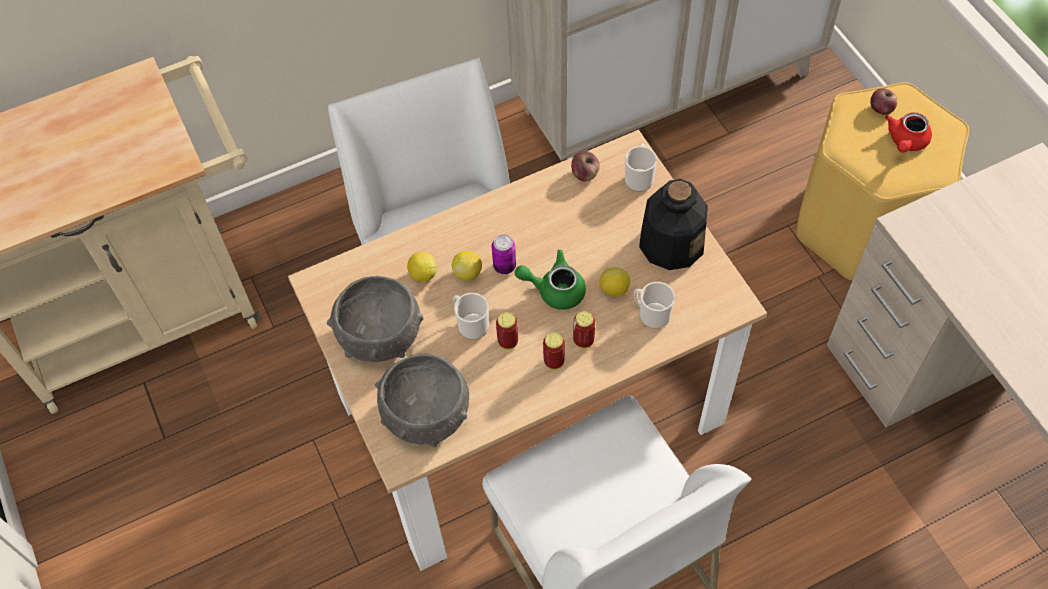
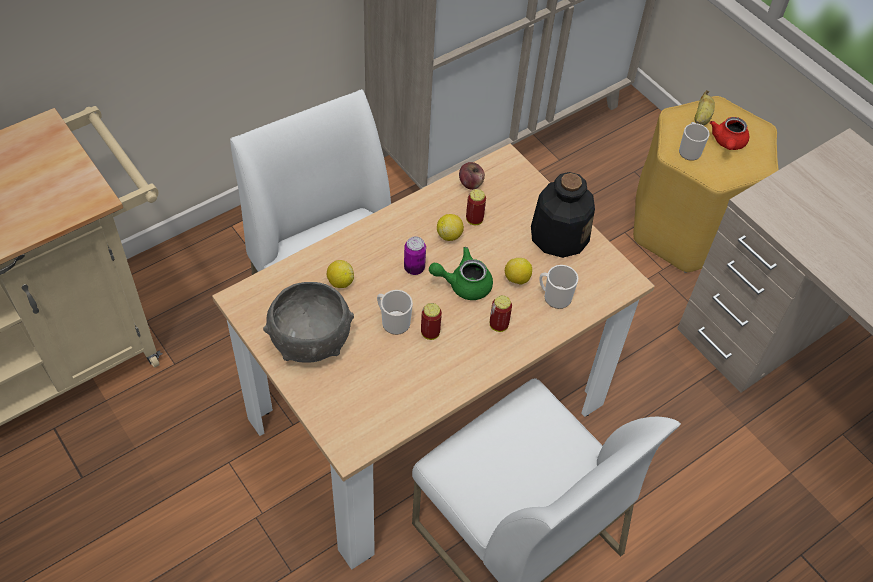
camera: 15 degrees left, 5 degrees down
(426, 415) = (367, 405): grey bowl -> none
(468, 273) = (381, 277): lemon -> lemon (449, 235)
(554, 361) = (475, 346): can -> can (474, 220)
(639, 177) = (519, 183): mug -> mug (689, 150)
(881, 109) = (701, 118): apple -> banana

